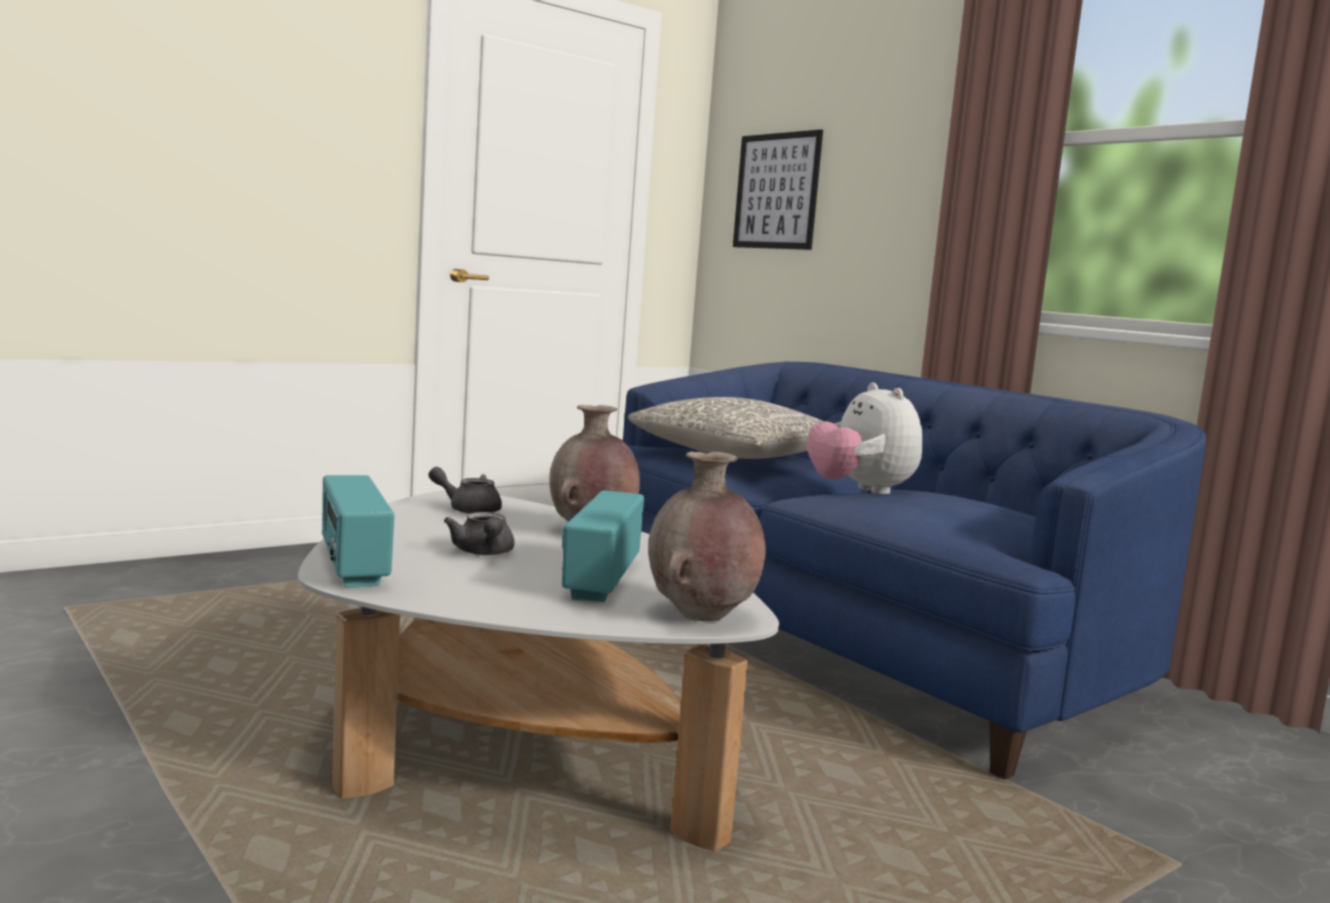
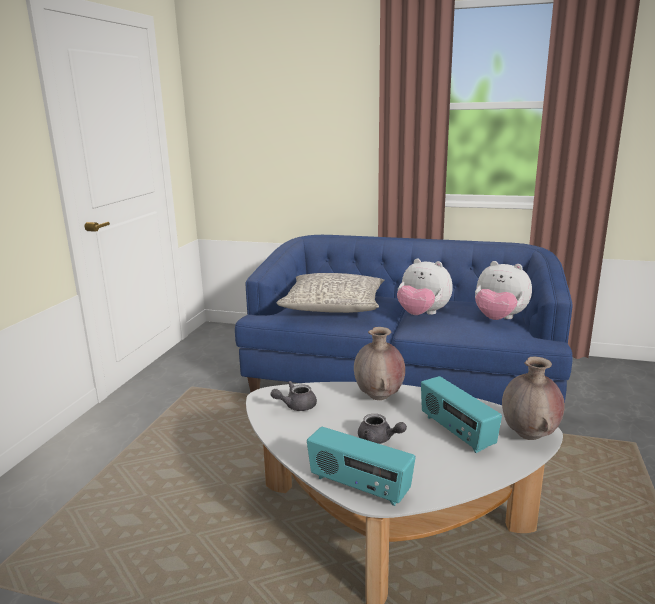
camera: 35 degrees left, 10 degrees up
(776, 191) = (250, 131): picture -> none
(983, 520) = (499, 319): none -> plush toy

